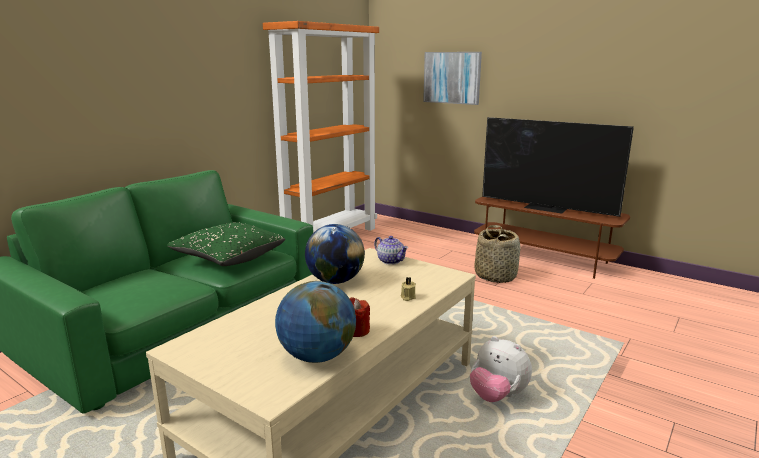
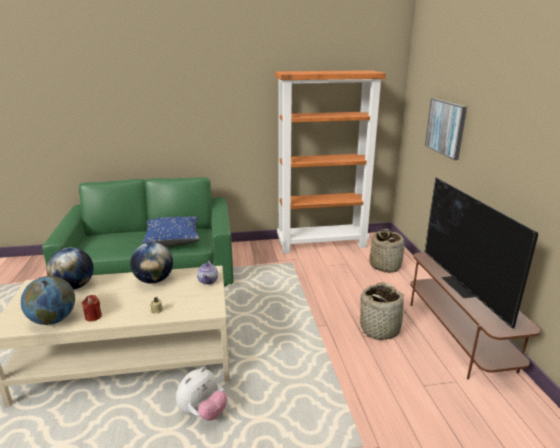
camera: 45 degrees right, 5 degrees up
(228, 258) = (173, 239): green pillow -> blue pillow
(250, 324) = (74, 287): none -> globe
(416, 236) = (385, 266): none -> basket
(497, 396) = (203, 413): plush toy -> plush toy turned 135 degrees counterclockwise

